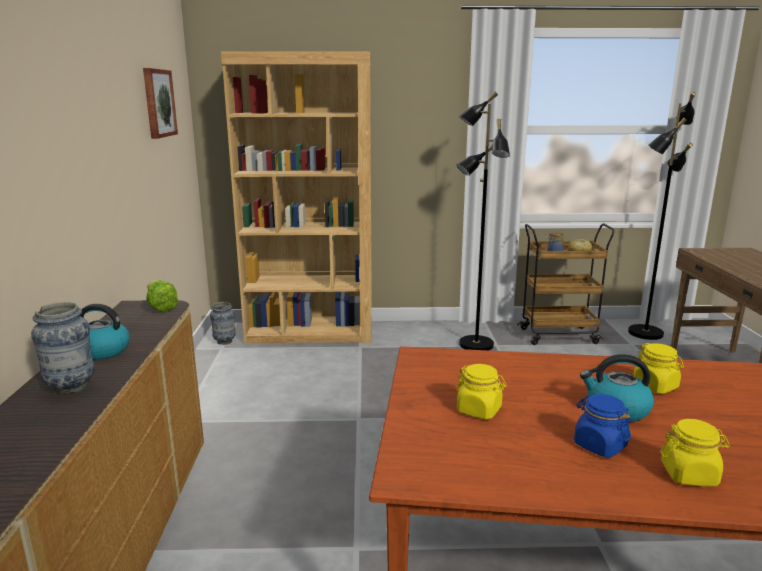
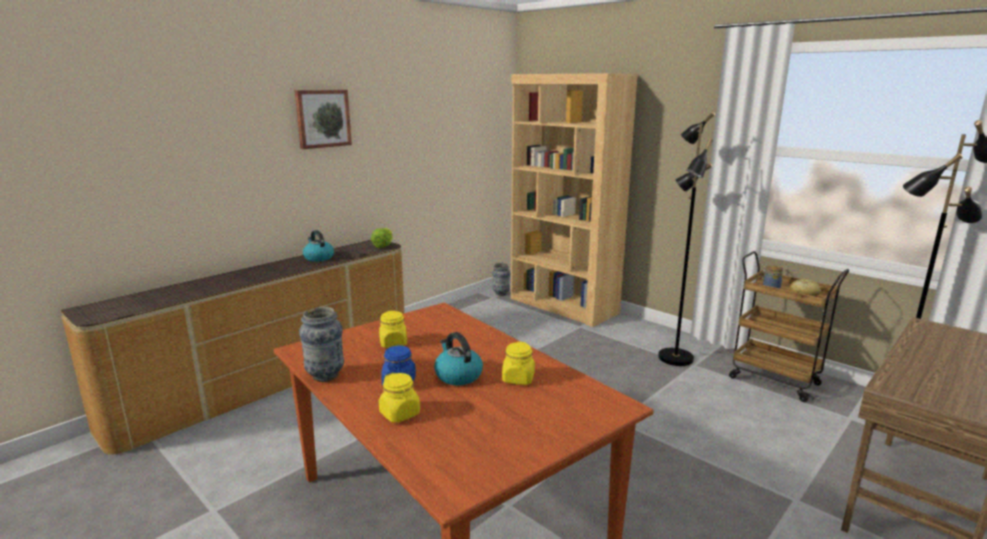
camera: 45 degrees right, 0 degrees up
(71, 387) = (278, 268): vase -> vase (325, 376)
(158, 103) = (459, 112): picture -> picture (323, 118)

